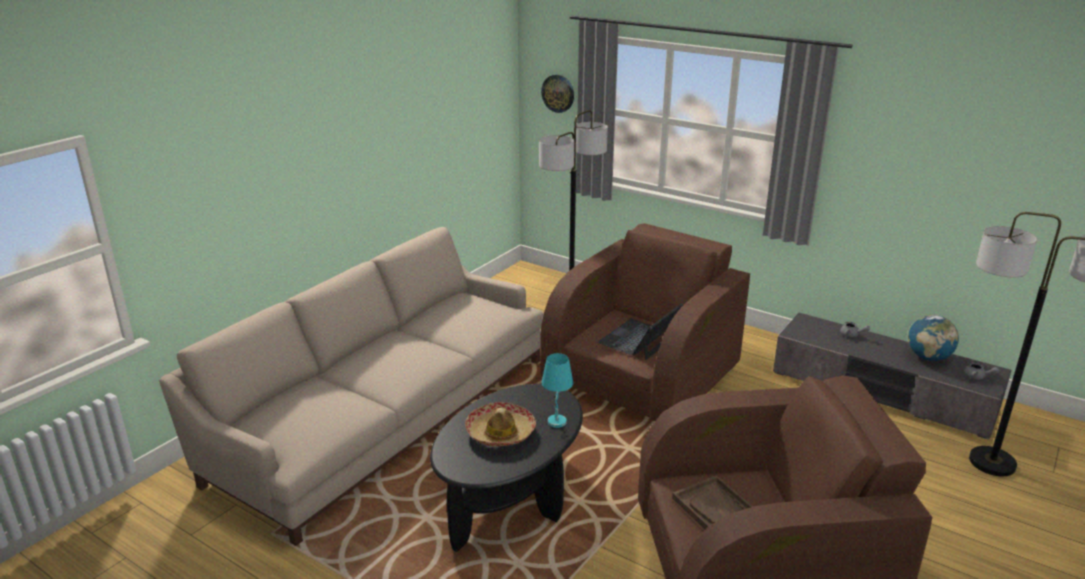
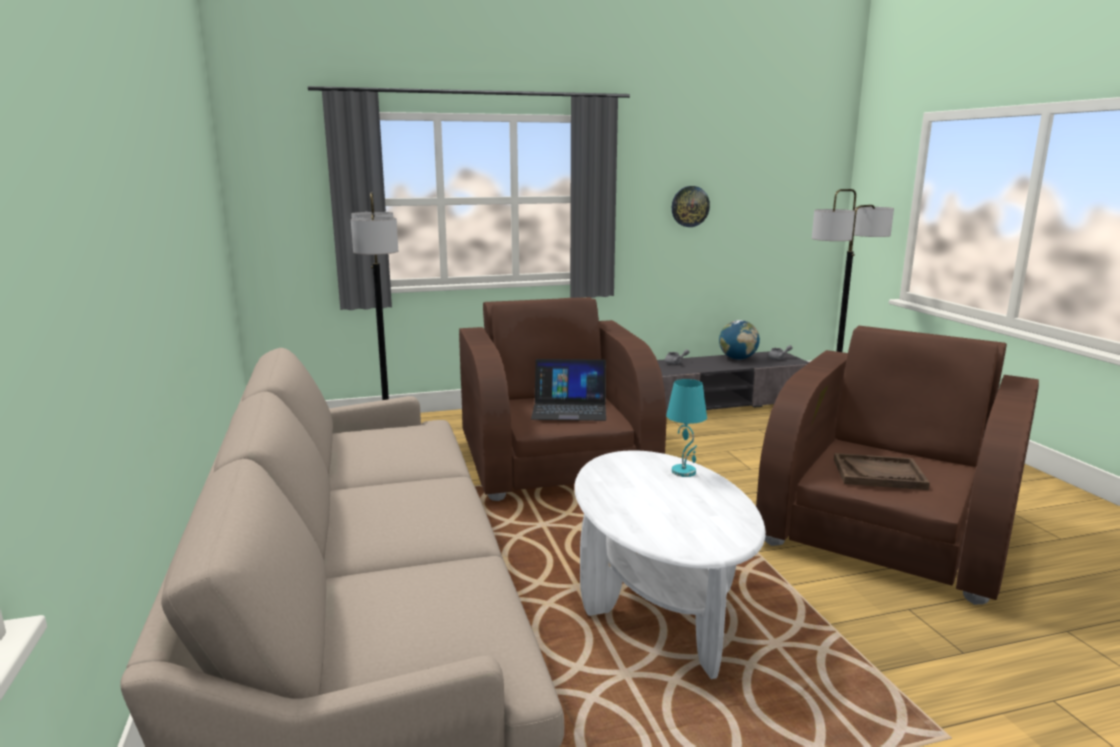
camera: 50 degrees left, 10 degrees down
(500, 432) = (665, 502): hat -> none
(510, 501) = (659, 604): black coffee table -> white coffee table
(558, 93) = (289, 191): wall clock -> wall clock (690, 206)
(639, 339) = (569, 409): laptop -> laptop turned 75 degrees counterclockwise

